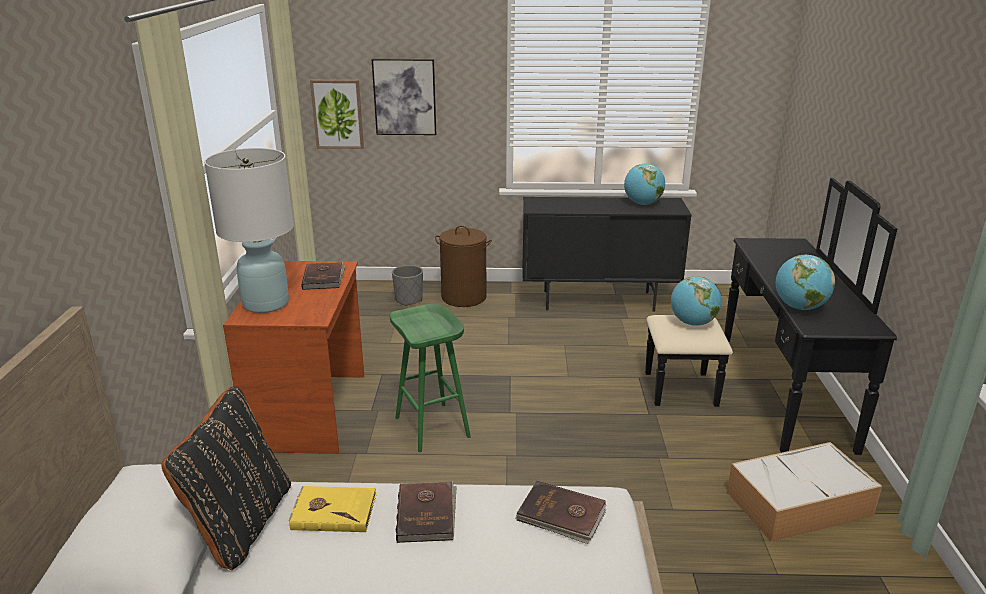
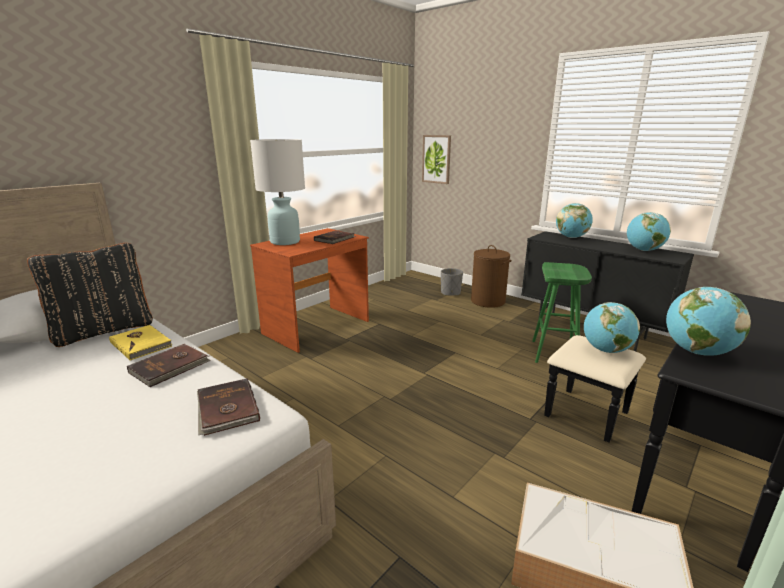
camera: 40 degrees right, 5 degrees down
(404, 97) = (477, 148): picture -> none
(433, 427) = (365, 361): green stool -> green stool (555, 353)
(561, 201) = (571, 237): none -> globe

